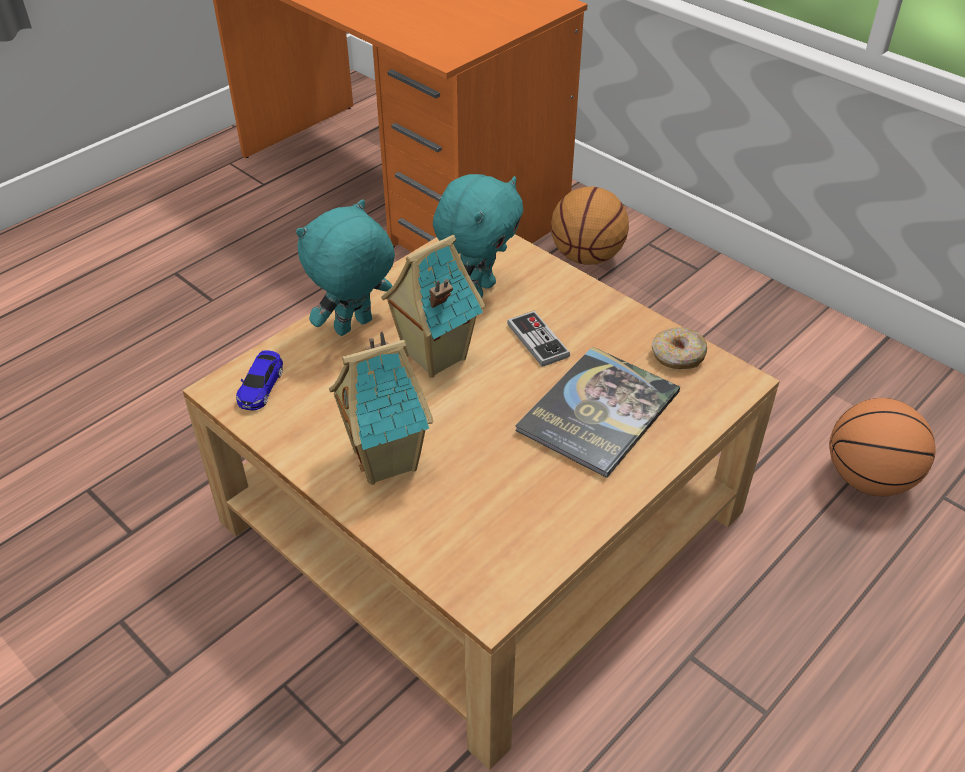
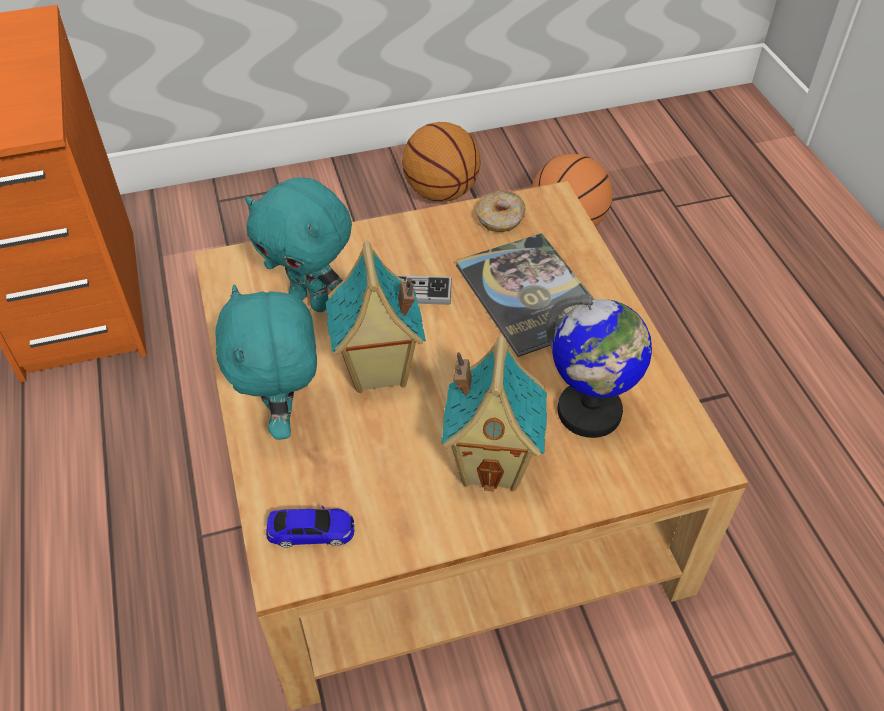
camera: 60 degrees left, 5 degrees up
(261, 387) = (311, 532): toy car -> toy car turned 45 degrees counterclockwise
(478, 290) = (312, 301): turquoise plush toy -> turquoise plush toy turned 150 degrees clockwise
(489, 502) = (589, 412): none -> globe
(587, 257) = (194, 247): basketball -> basketball (442, 192)

